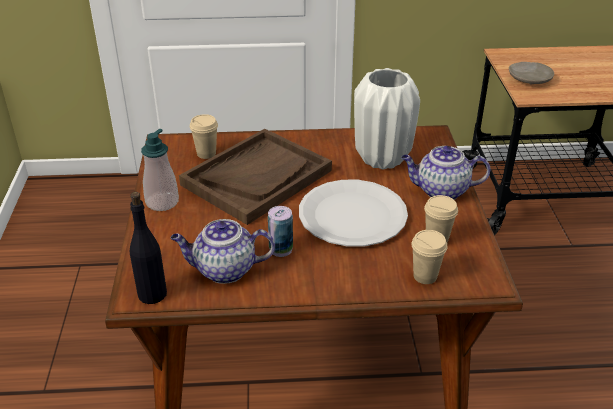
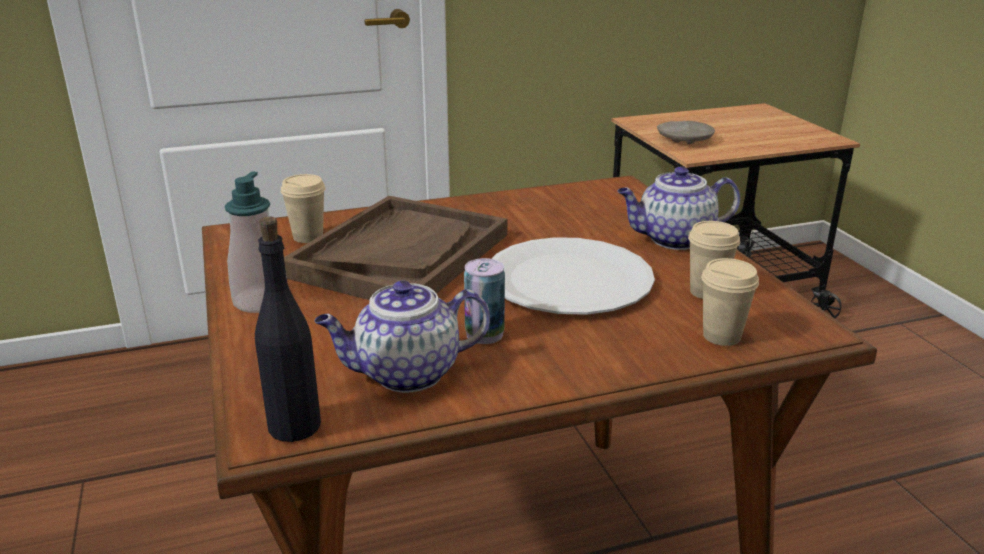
camera: 15 degrees left, 10 degrees down
(382, 159) = (571, 216): white vase -> none

